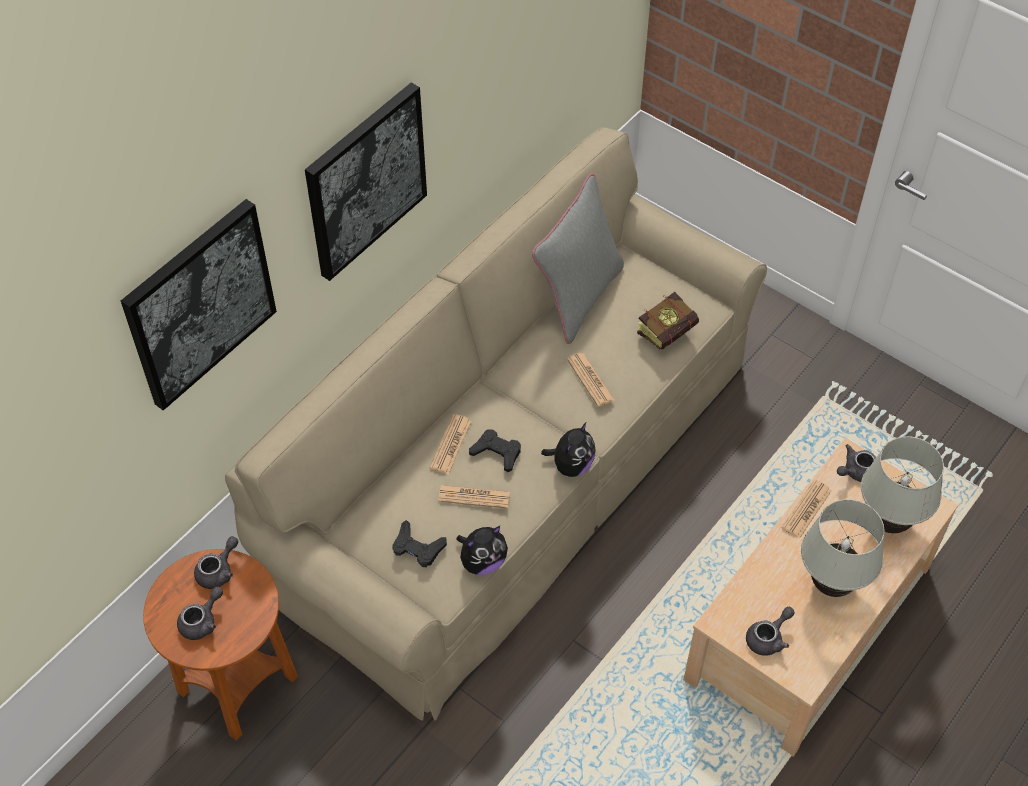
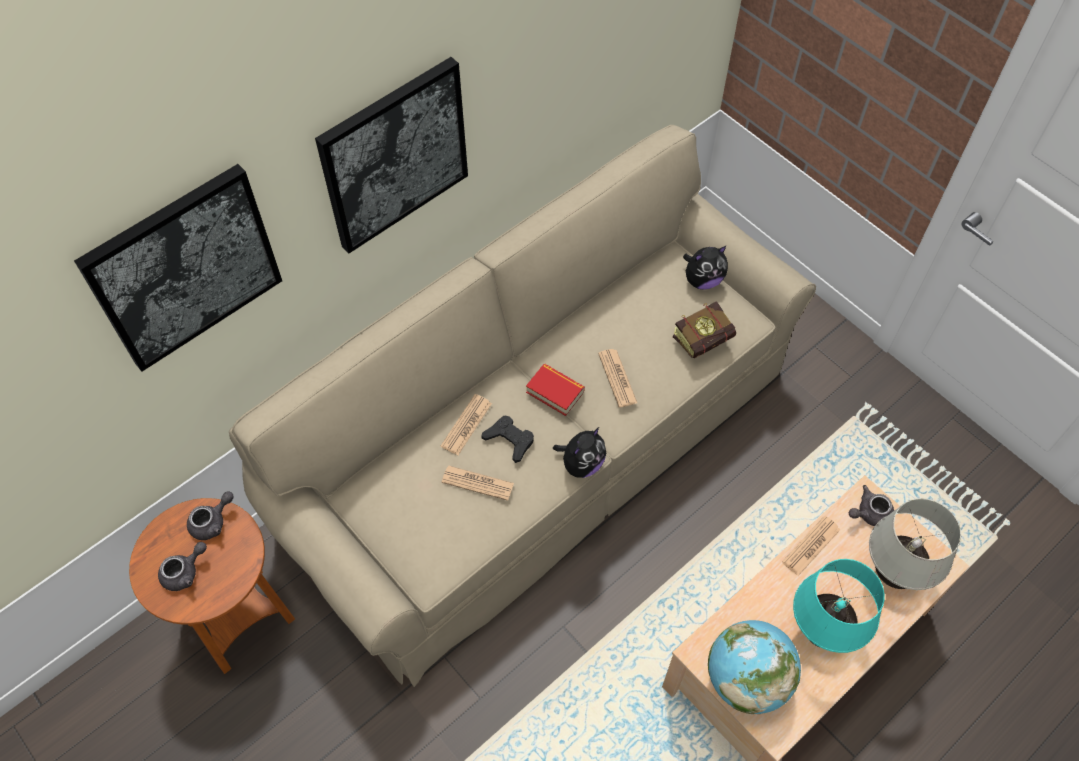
camera: 10 degrees right, 5 degrees up
(417, 548) = (411, 527): black game controller -> none
(482, 562) = (473, 551): plush toy -> plush toy (702, 280)
(531, 402) = (555, 392): none -> book
(578, 297) = (622, 291): grey pillow -> none
(768, 638) = (746, 679): grey teapot -> globe
(831, 585) = (821, 632): white table lamp -> turquoise table lamp

